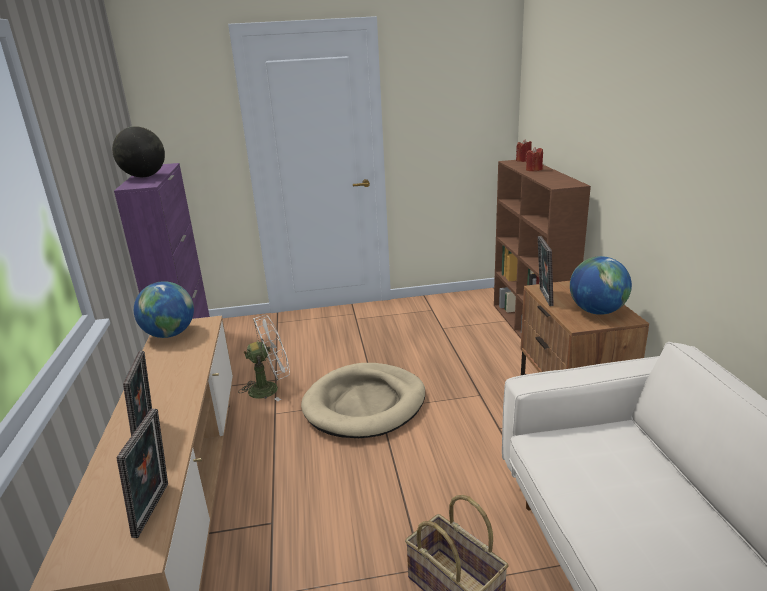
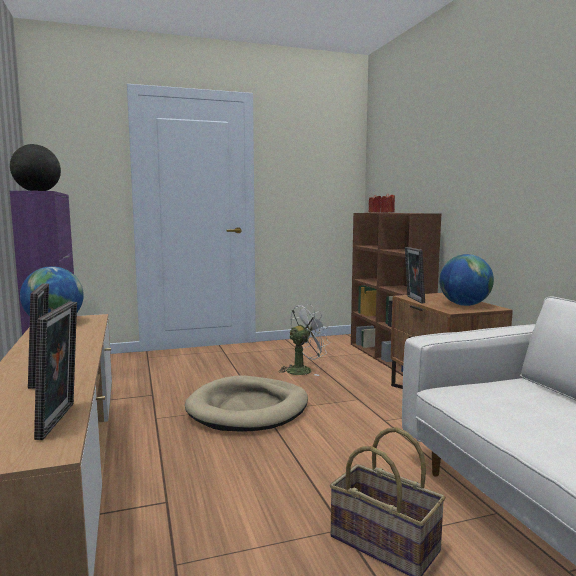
camera: 10 degrees left, 15 degrees down
(270, 388) = (147, 400): white fan -> white fan (303, 370)

